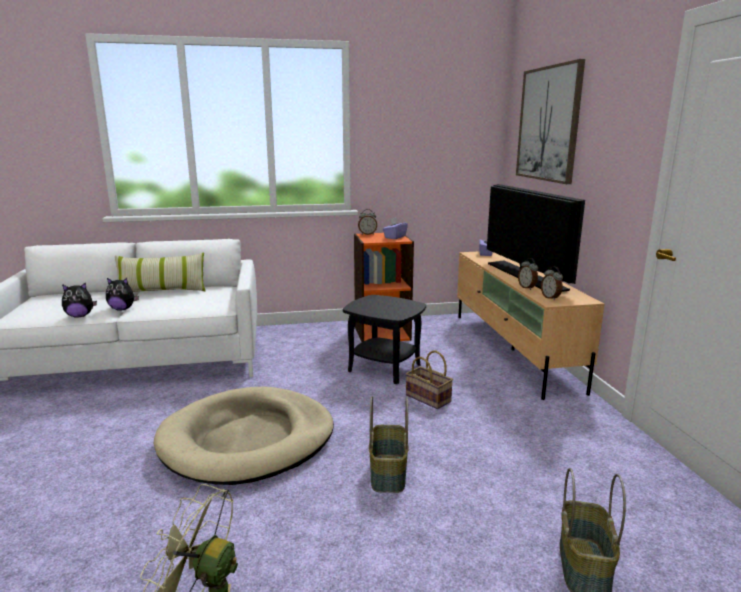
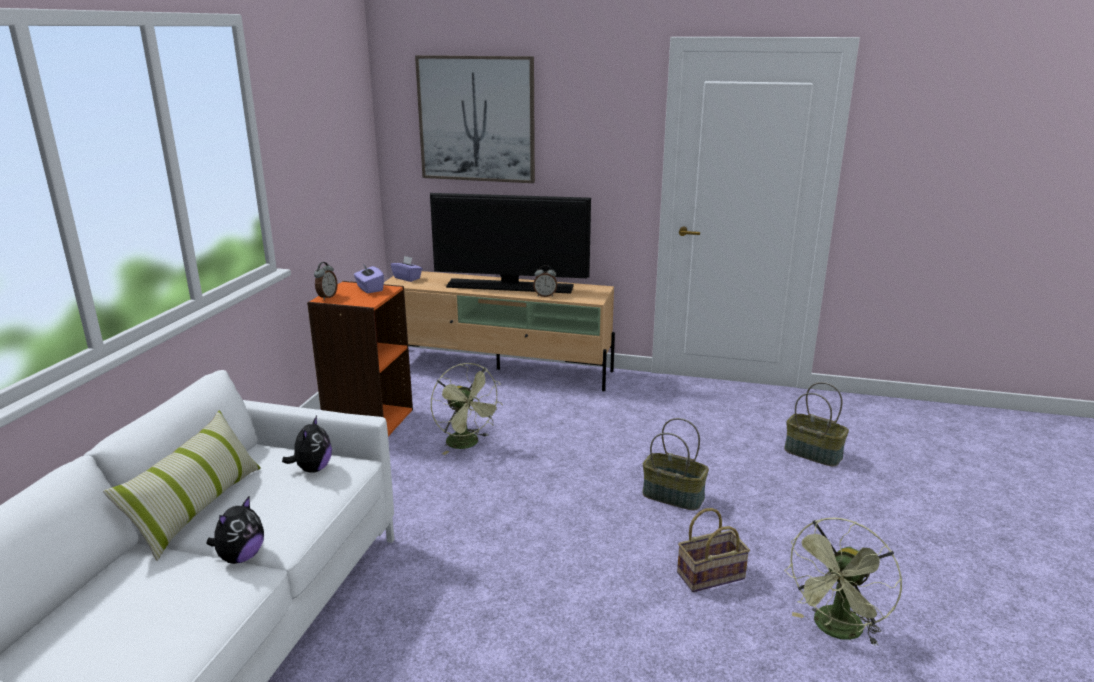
camera: 65 degrees left, 5 degrees up
(80, 316) = (231, 604): plush toy -> plush toy (312, 469)
(248, 440) = (559, 568): beige dog bed -> none
(384, 368) = (467, 444): black side table -> green fan
(429, 398) = (558, 439): basket -> basket (711, 574)
(550, 298) = (583, 296): alarm clock -> none

